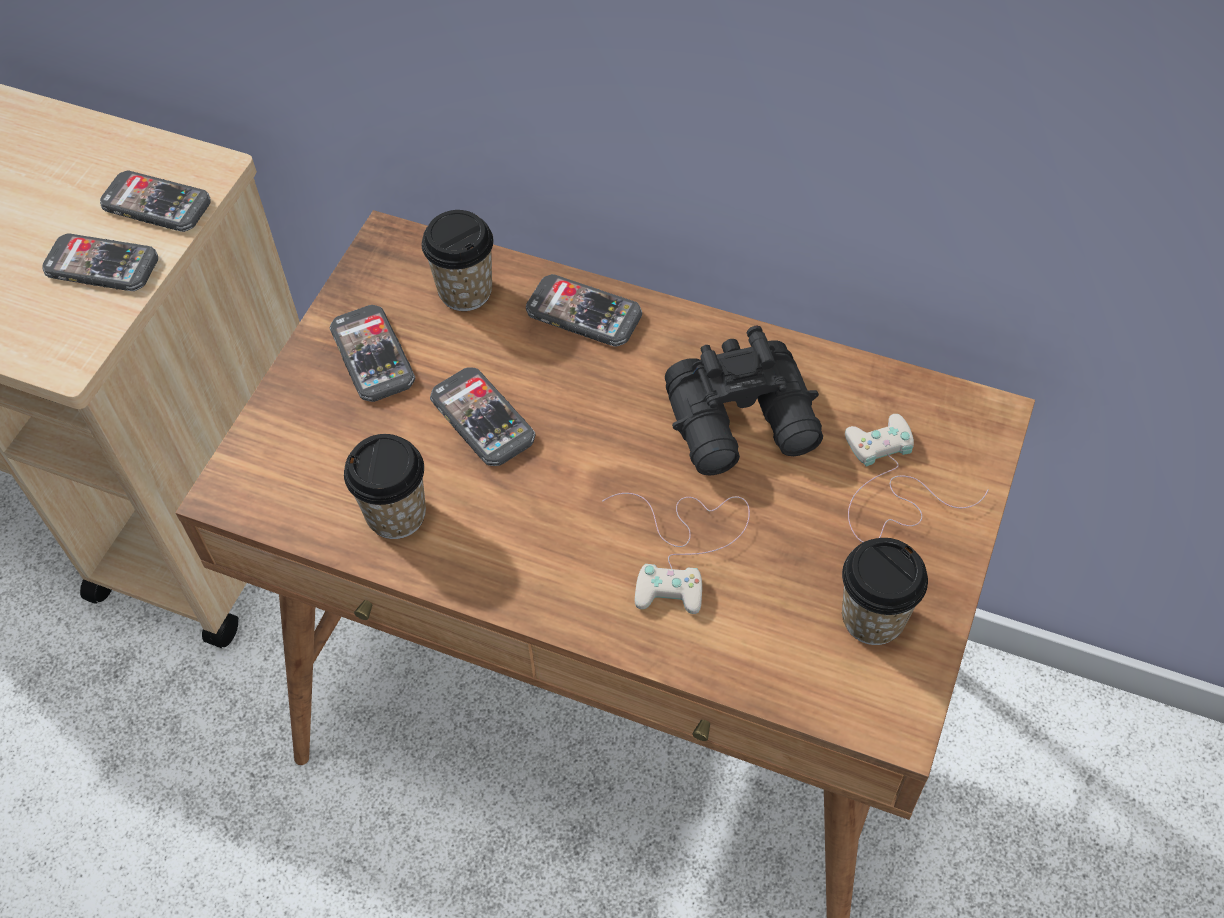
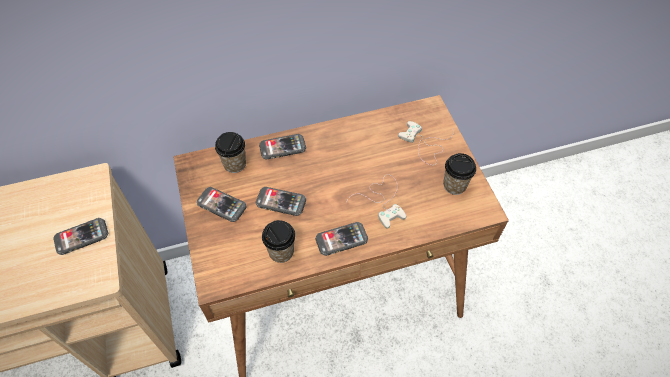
camera: 40 degrees left, 0 degrees up
(156, 204) = (83, 201): phone -> phone (341, 239)
(745, 423) = (366, 151): black binoculars -> none

